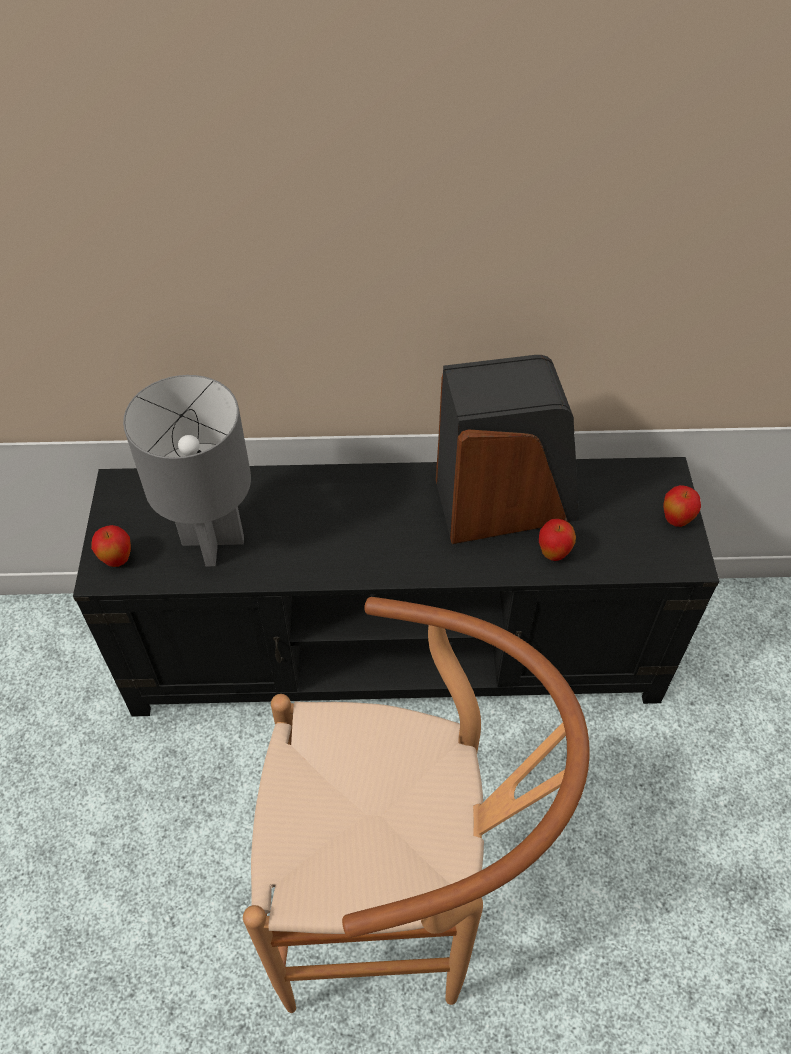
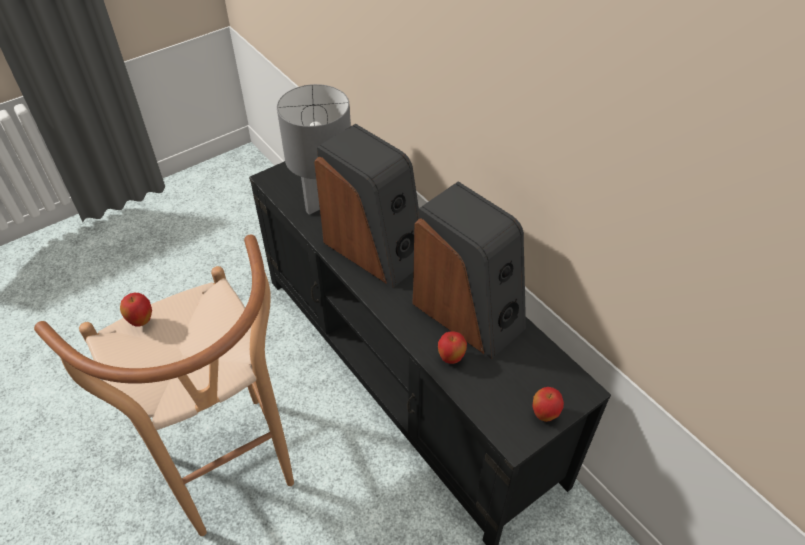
camera: 55 degrees right, 5 degrees down
(117, 560) = (282, 178): apple -> apple (141, 321)
(338, 531) = (375, 249): none -> speaker

